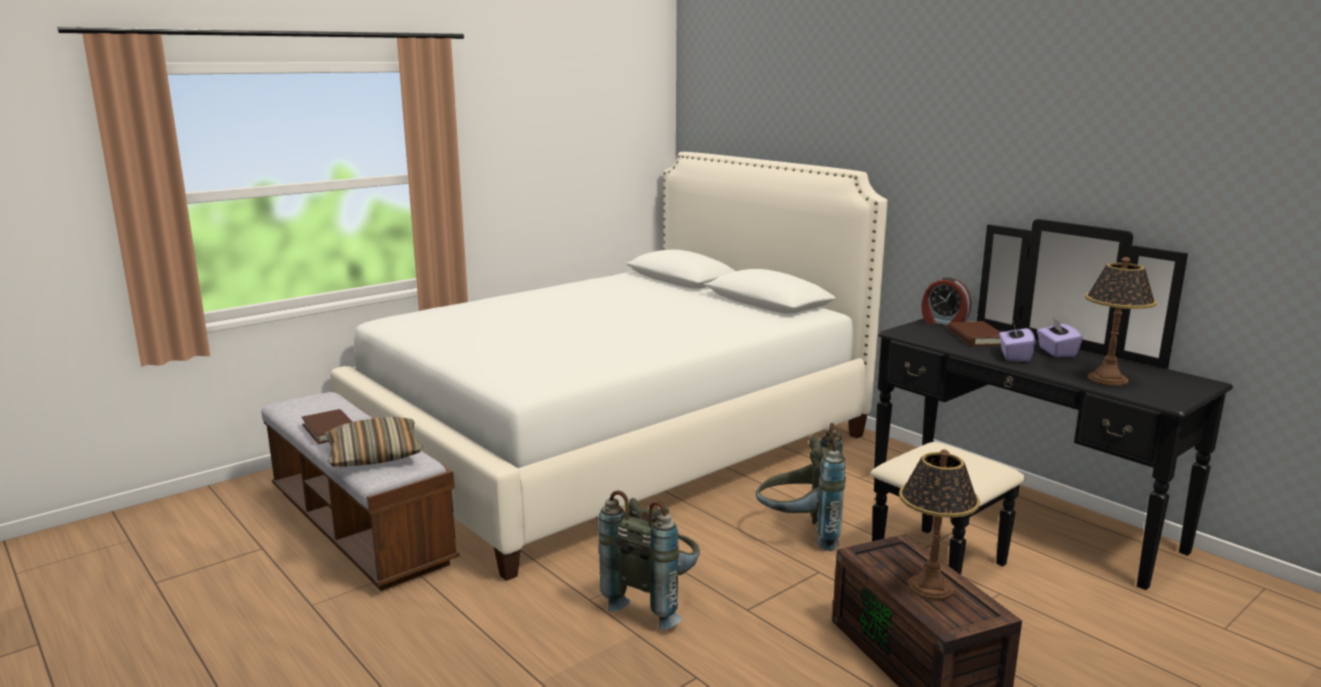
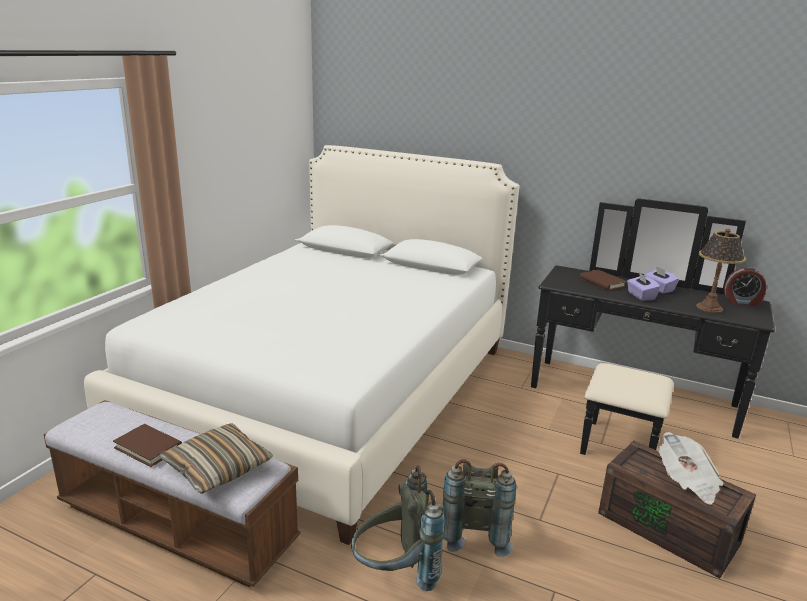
camera: 25 degrees left, 5 degrees up
(800, 534) = (522, 444): grey backpack -> grey backpack (395, 574)
(930, 587) = (687, 482): table lamp -> newspaper
(943, 323) = (569, 272): alarm clock -> alarm clock (741, 302)

